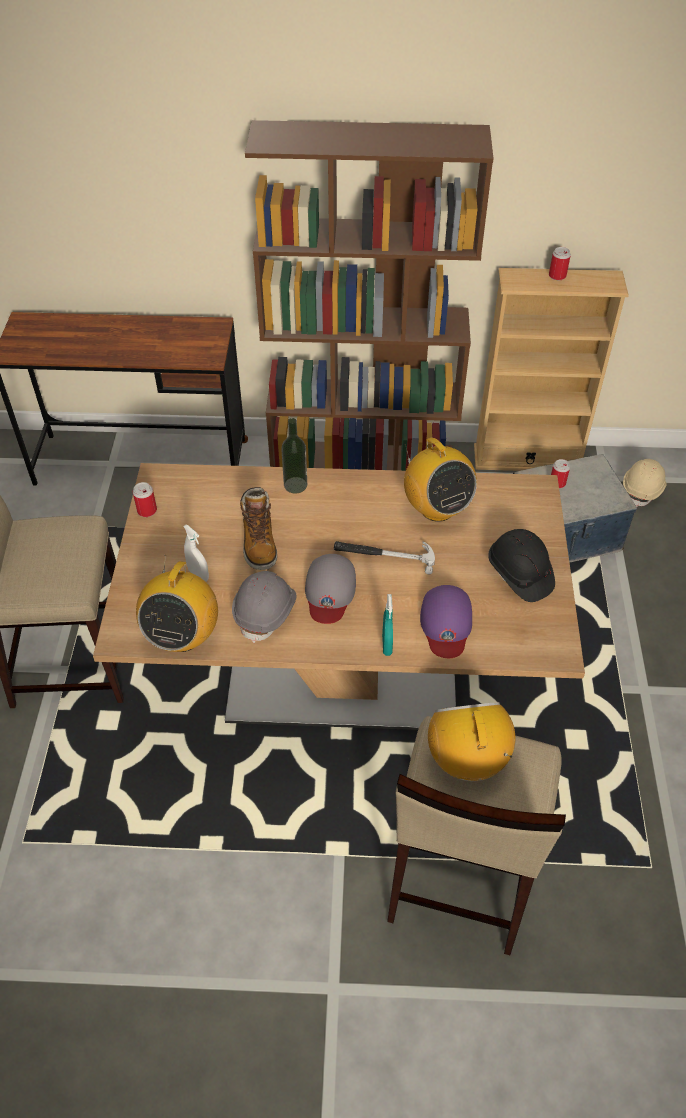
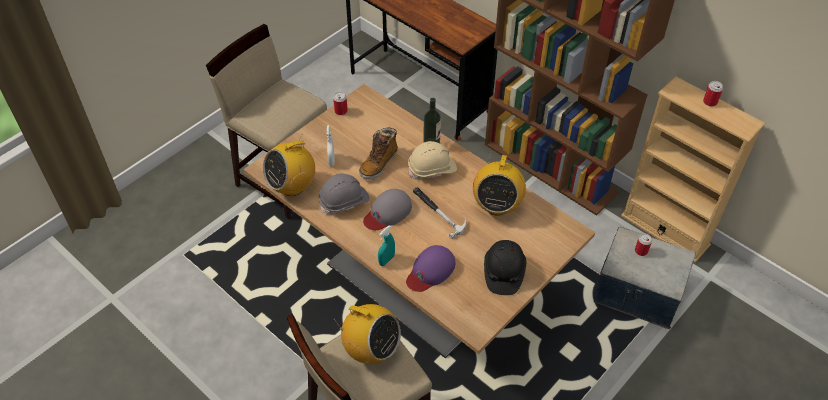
camera: 40 degrees right, 0 degrees up
(467, 760) = (371, 350): radio -> radio turned 90 degrees clockwise
(642, 489) = (730, 300): beige hard hat -> beige hard hat (432, 169)

